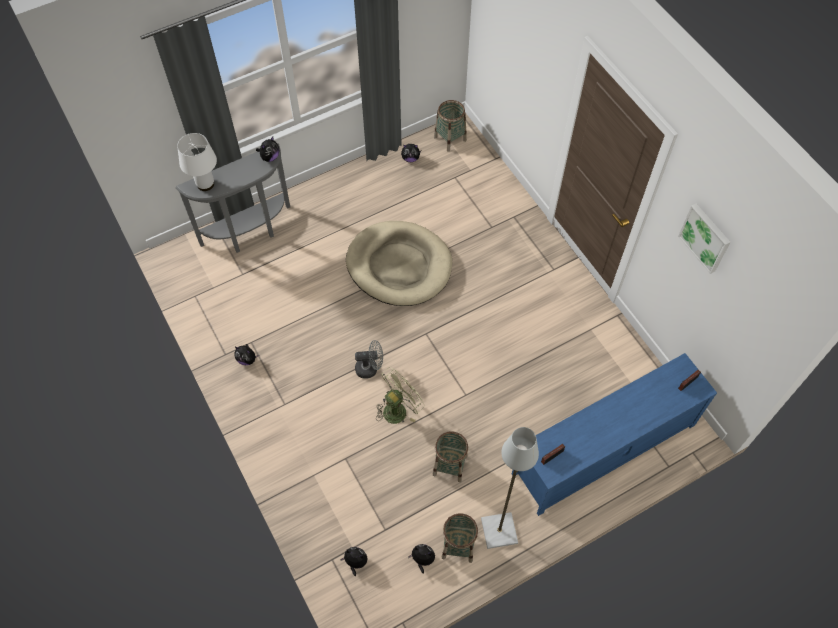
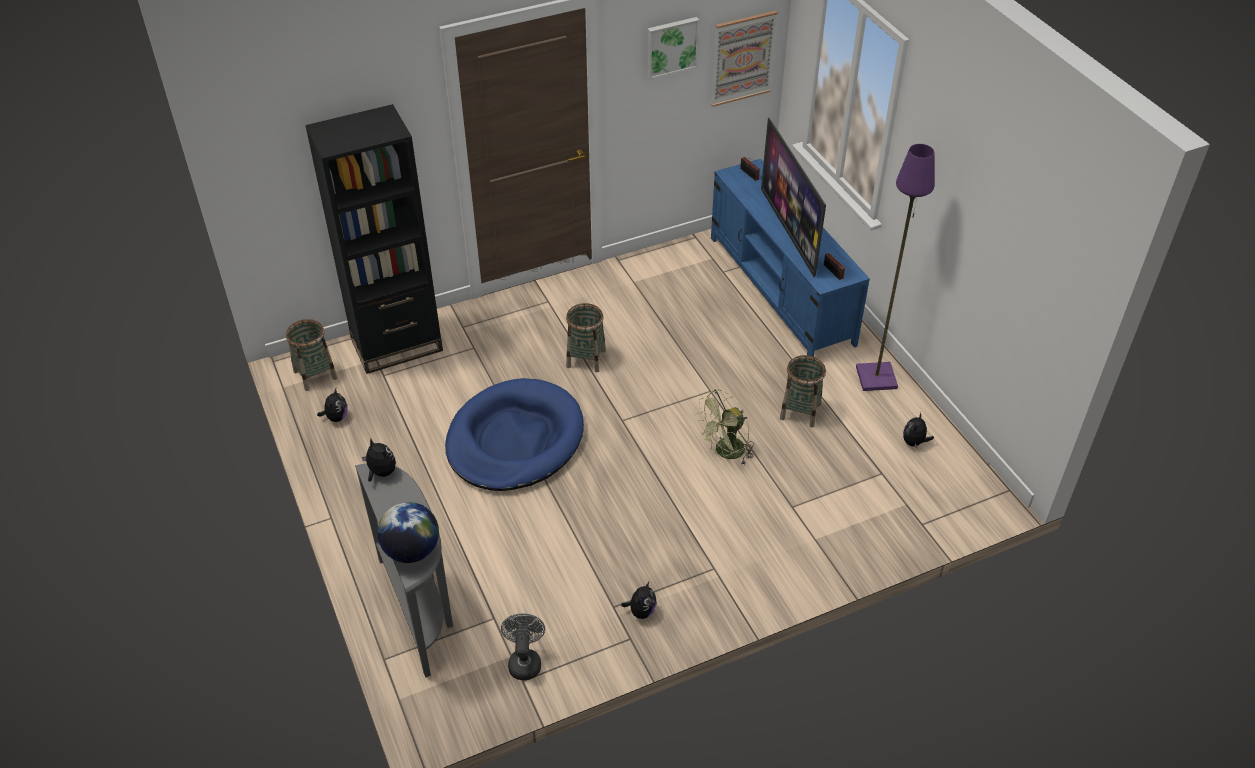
camera: 85 degrees left, 15 degrees down
(205, 184) = (412, 550): white table lamp -> globe
(355, 562) = (923, 502): plush toy -> none
(370, 368) = (667, 477): grey fan -> grey fan (524, 661)
(398, 408) = (725, 453): green fan -> green fan turned 90 degrees counterclockwise
(399, 266) = (515, 440): beige dog bed -> blue dog bed
(458, 545) = (895, 412): basket -> basket (586, 358)
(487, 179) = (397, 345): none -> black bookcase
(500, 531) = (876, 377): grey floor lamp -> purple floor lamp
(604, 419) = (789, 231): none -> television
(749, 316) = (742, 58): none -> picture

